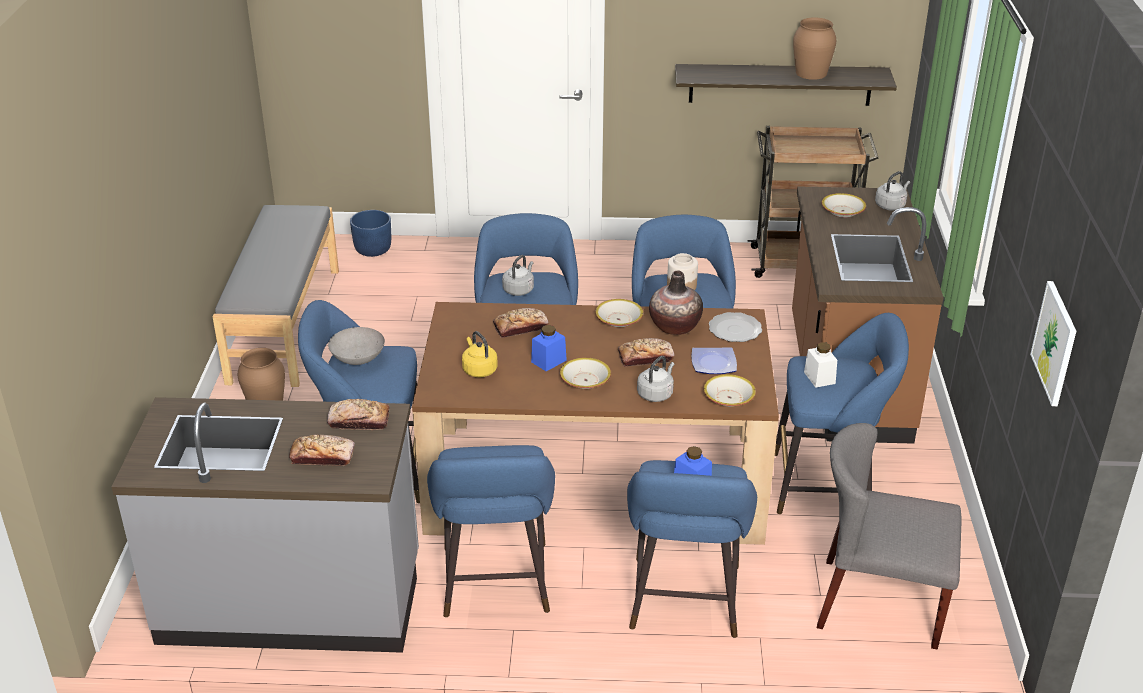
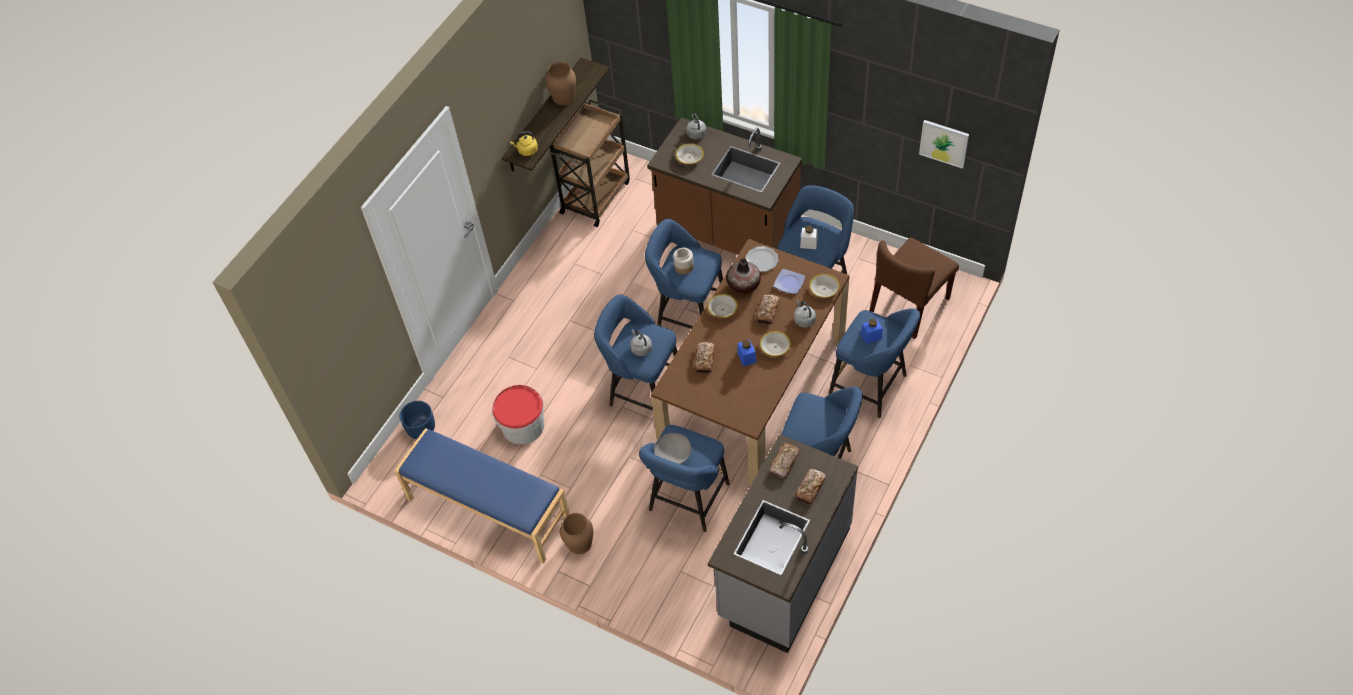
camera: 60 degrees left, 20 degrees up
(284, 324) = (488, 510): grey bench -> blue bench
(417, 312) = (523, 425): none -> bucket
(479, 369) = (737, 394): yellow kettle -> yellow kettle (526, 150)
(878, 603) = (909, 306): grey chair -> brown chair

